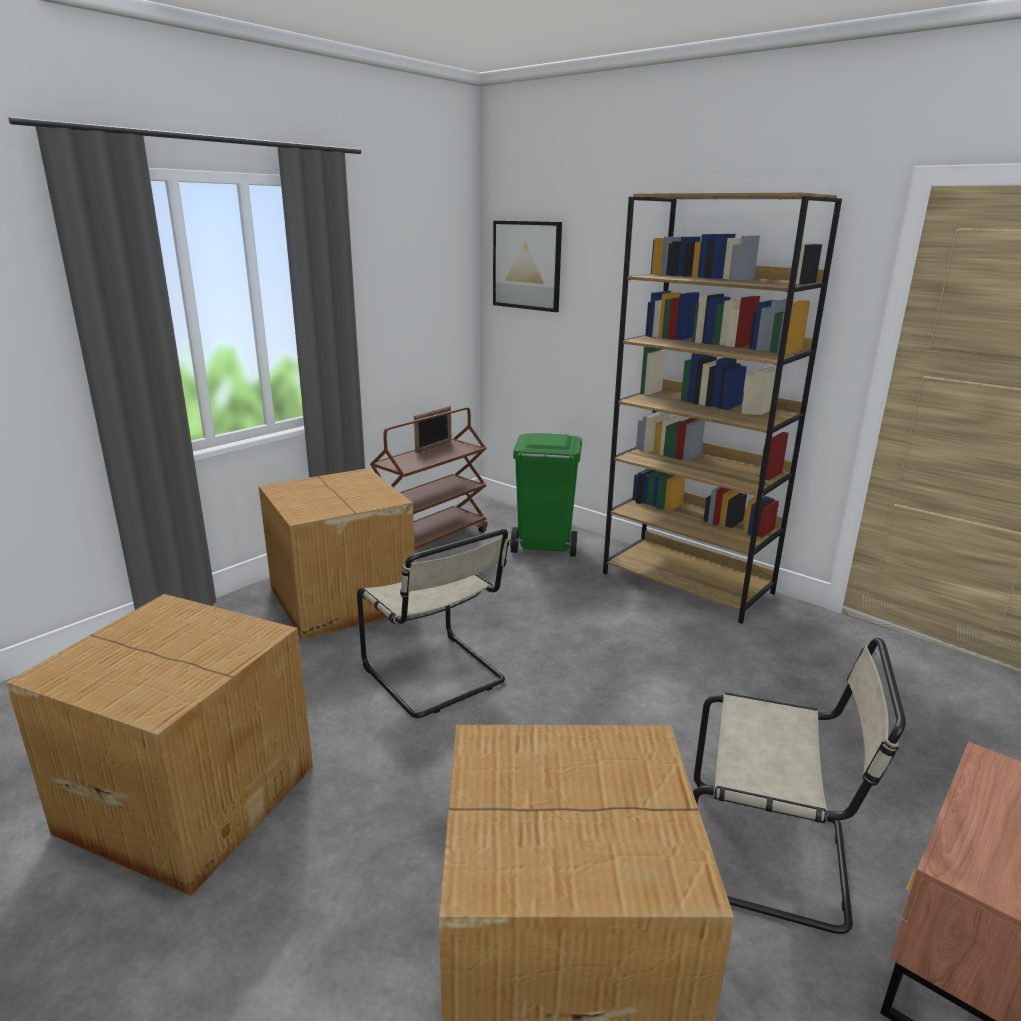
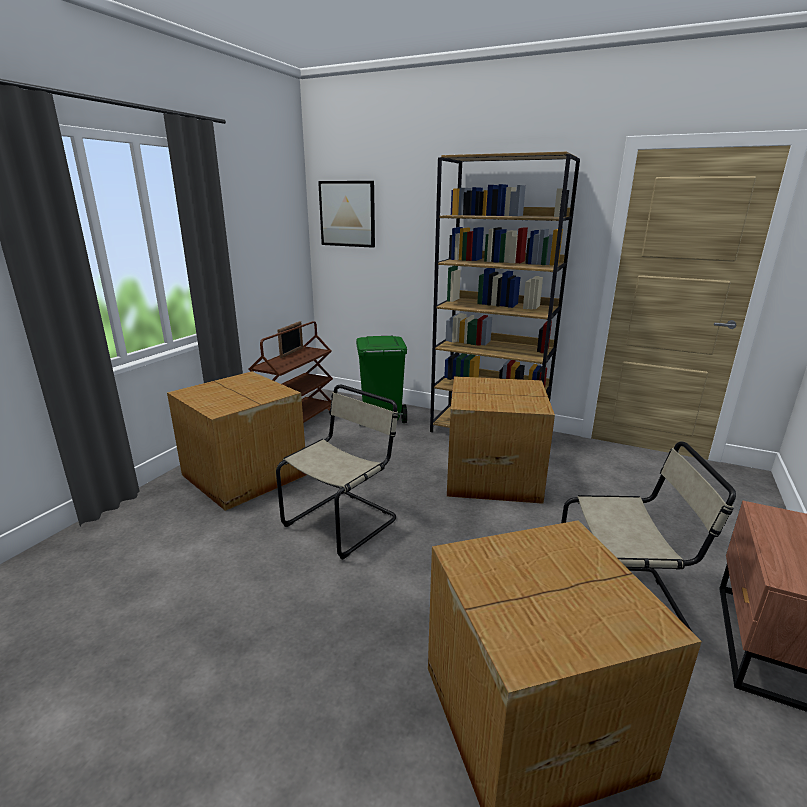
camera: 15 degrees left, 0 degrees up
(189, 796) = (180, 650): cardboard box -> cardboard box (491, 475)
(437, 677) = (344, 521): beige chair -> beige chair turned 90 degrees counterclockwise

